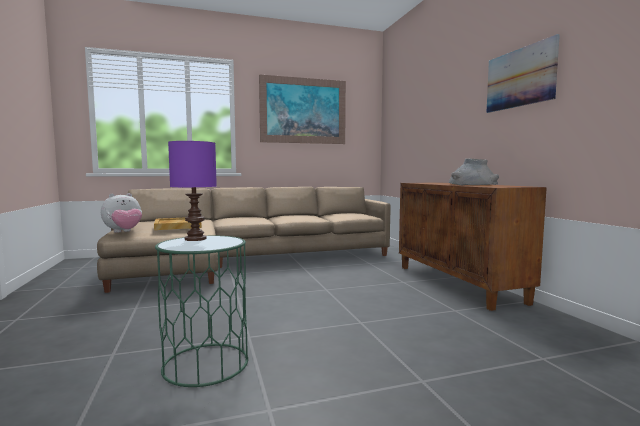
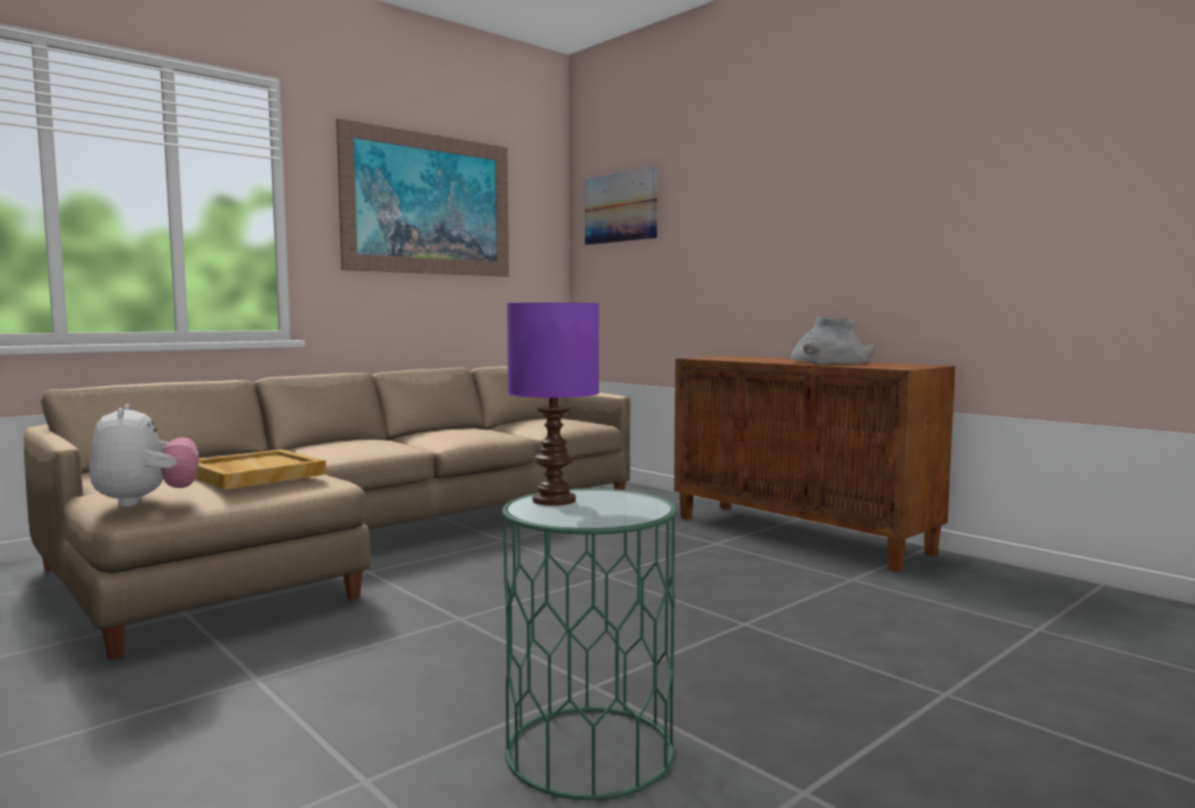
camera: 25 degrees left, 0 degrees up
(124, 232) = (145, 501): plush toy -> plush toy turned 45 degrees counterclockwise
(519, 78) = (895, 187): picture -> picture (620, 207)

